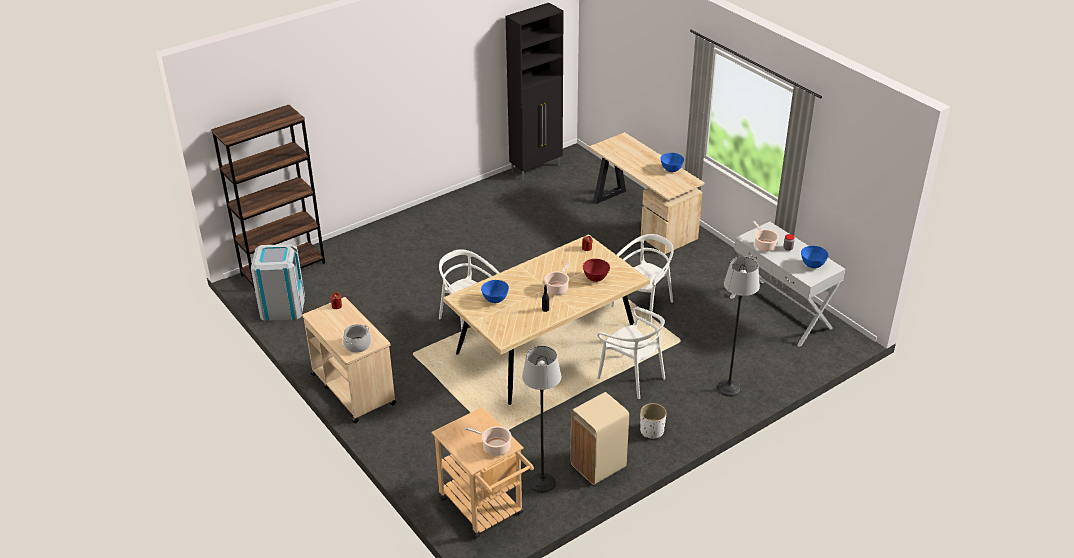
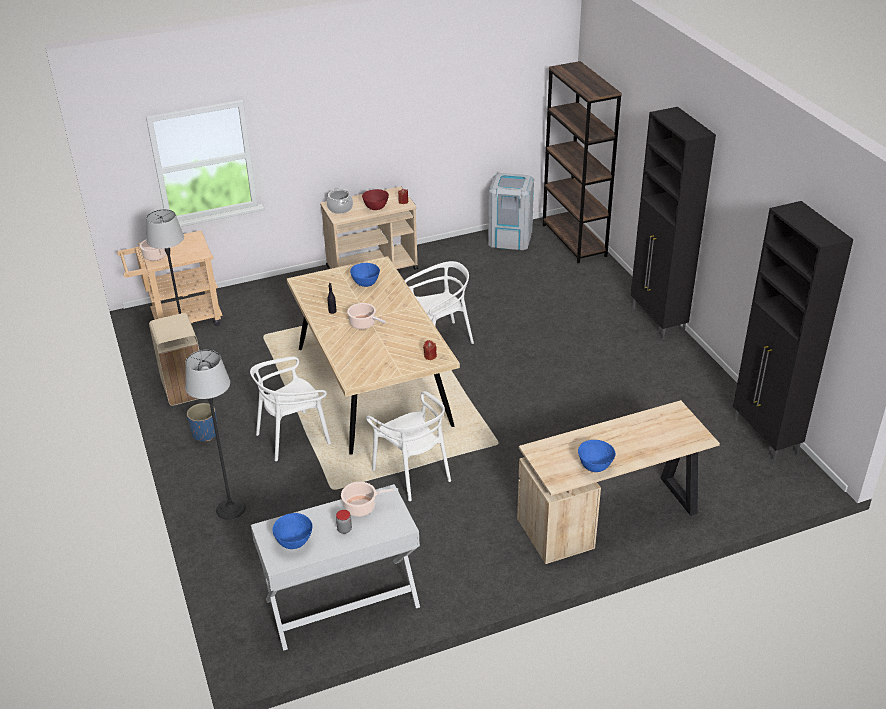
camera: 105 degrees right, 0 degrees up
(409, 216) = (657, 321): none -> black cabinet
(595, 278) = (368, 352): red bowl -> red bowl (376, 208)
(651, 431) = (205, 433): white planter -> blue planter

